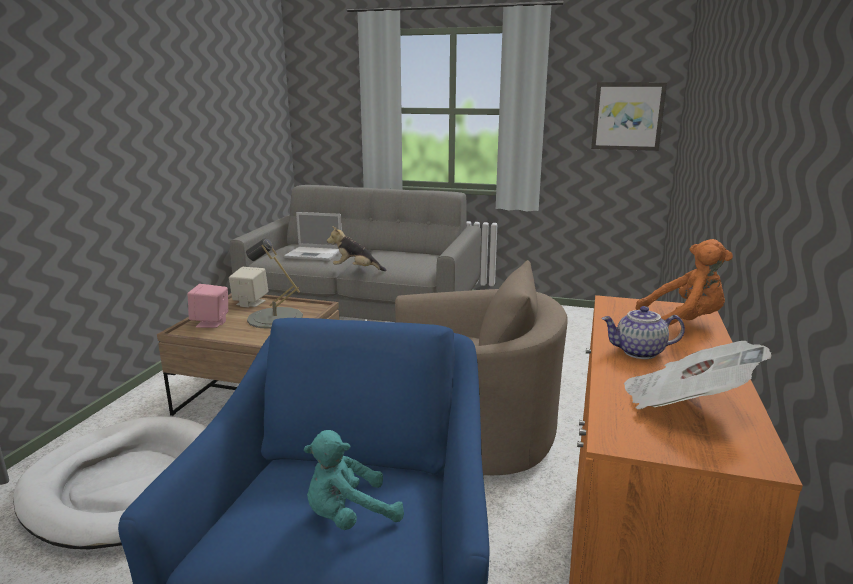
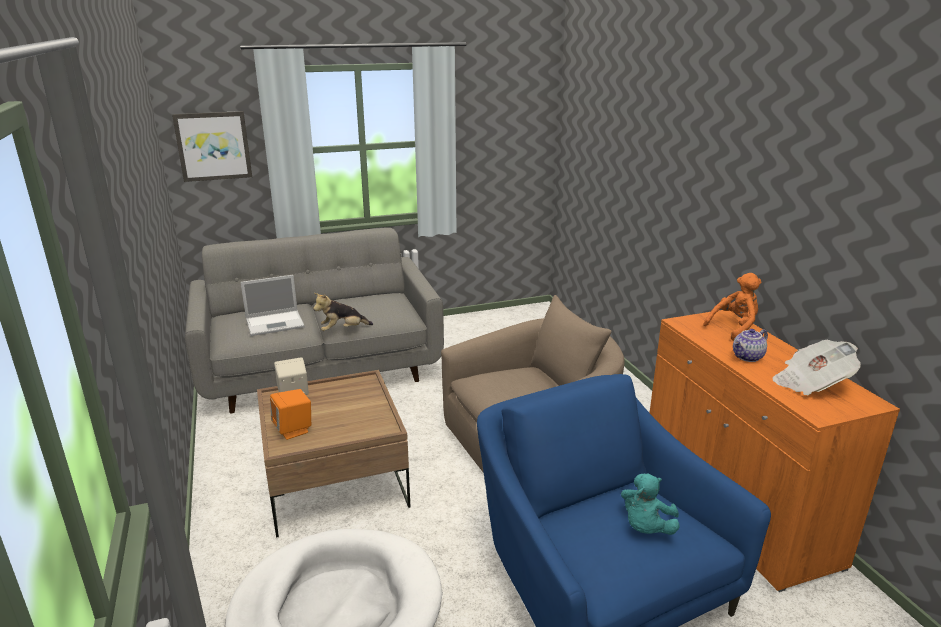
camera: 35 degrees left, 5 degrees up
(211, 323) = (293, 430): pink speaker -> orange speaker
(275, 318) = (346, 404): grey table lamp -> none
(627, 116) = (519, 140): picture -> picture (213, 146)

